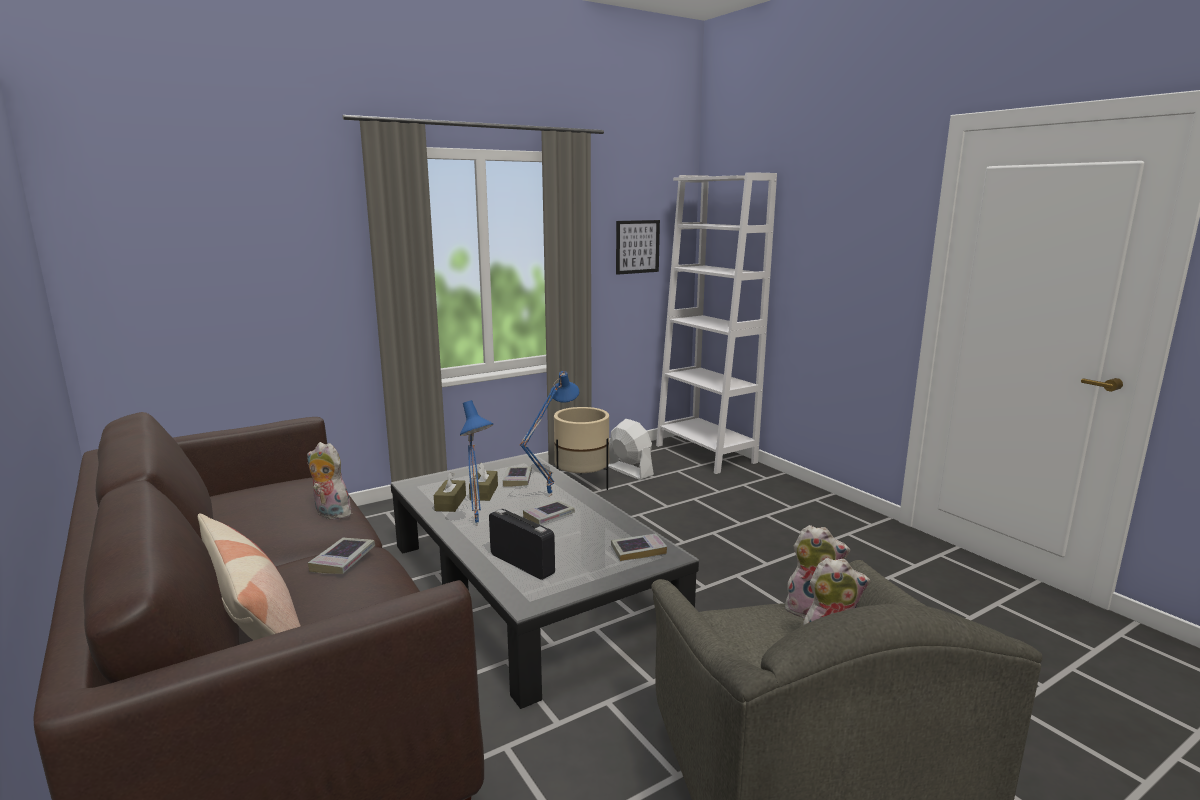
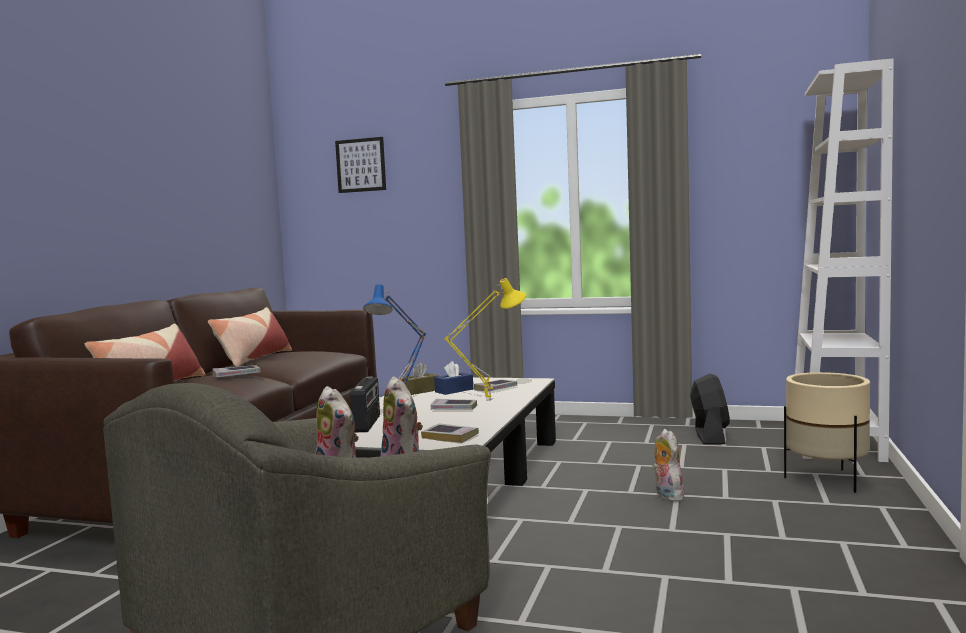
camera: 50 degrees right, 10 degrees down
(226, 523) = (254, 359): none -> pillow
(330, 514) = (298, 364): plush toy -> plush toy (666, 496)
(484, 492) = (454, 390): brown tissue box -> blue tissue box
(548, 495) = (488, 399): blue table lamp -> yellow table lamp
(582, 484) = (638, 435): beige planter -> beige planter (826, 479)
(628, 470) = (709, 436): white fan -> black fan
(637, 246) = (766, 179): picture -> picture (361, 165)

